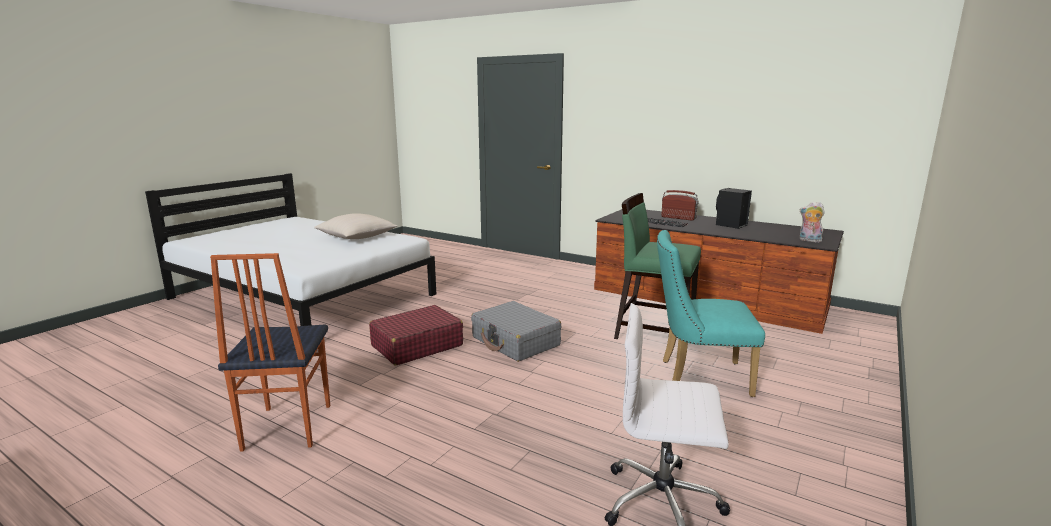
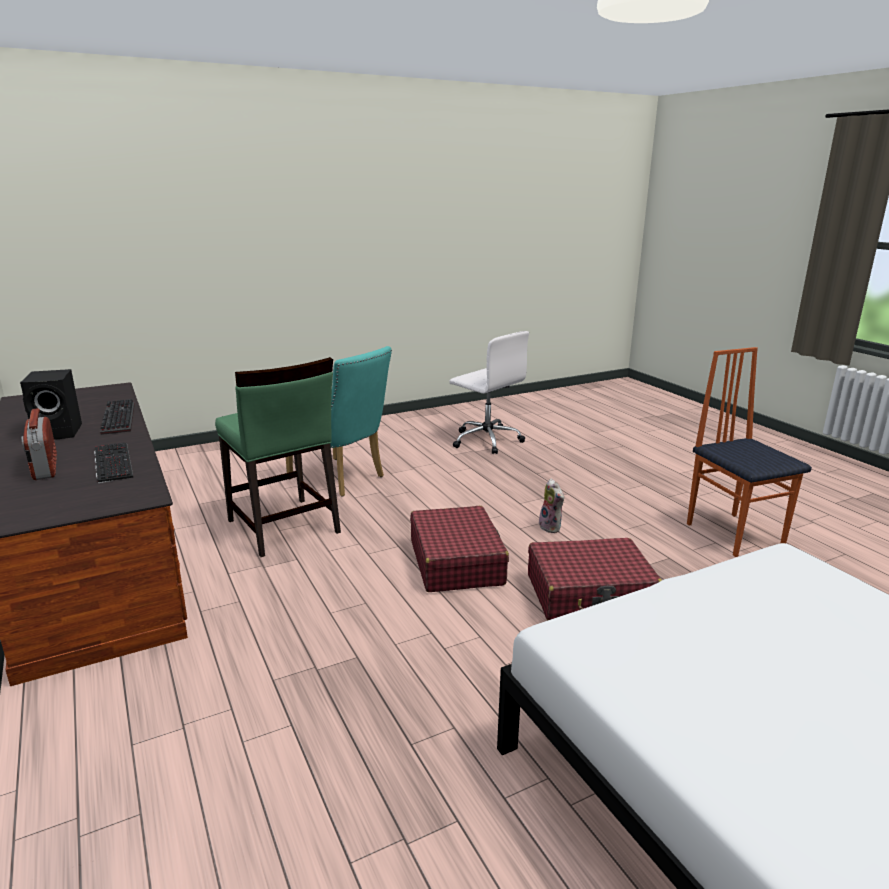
camera: 150 degrees left, 5 degrees up
(286, 427) = (735, 534): chair -> chair turned 45 degrees counterclockwise
(357, 237) = (718, 697): beige pillow -> none
(515, 342) = (456, 562): grey suitcase -> red suitcase
(736, 233) = (116, 418): none -> keyboard
(809, 240) = (103, 393): plush toy -> plush toy (551, 527)

